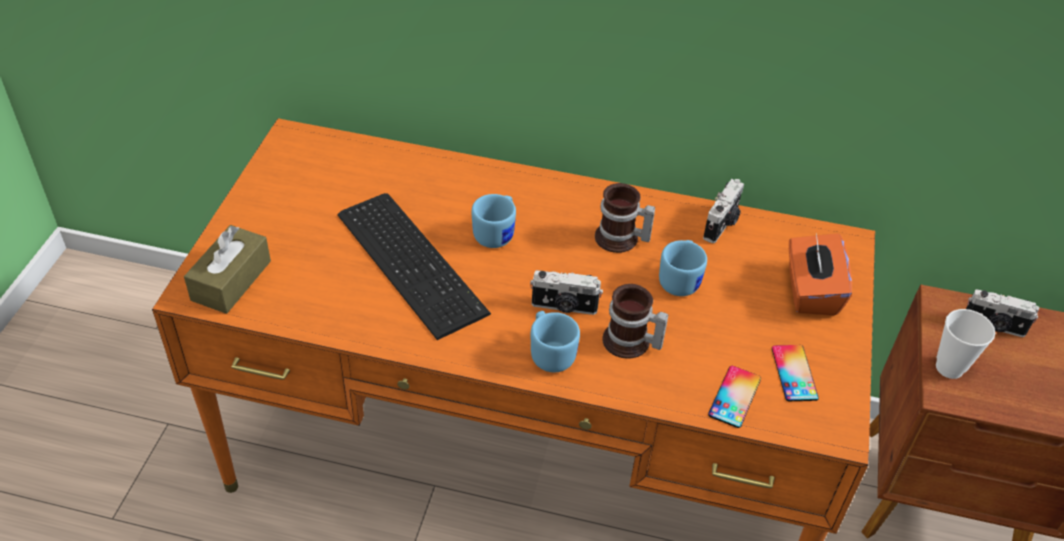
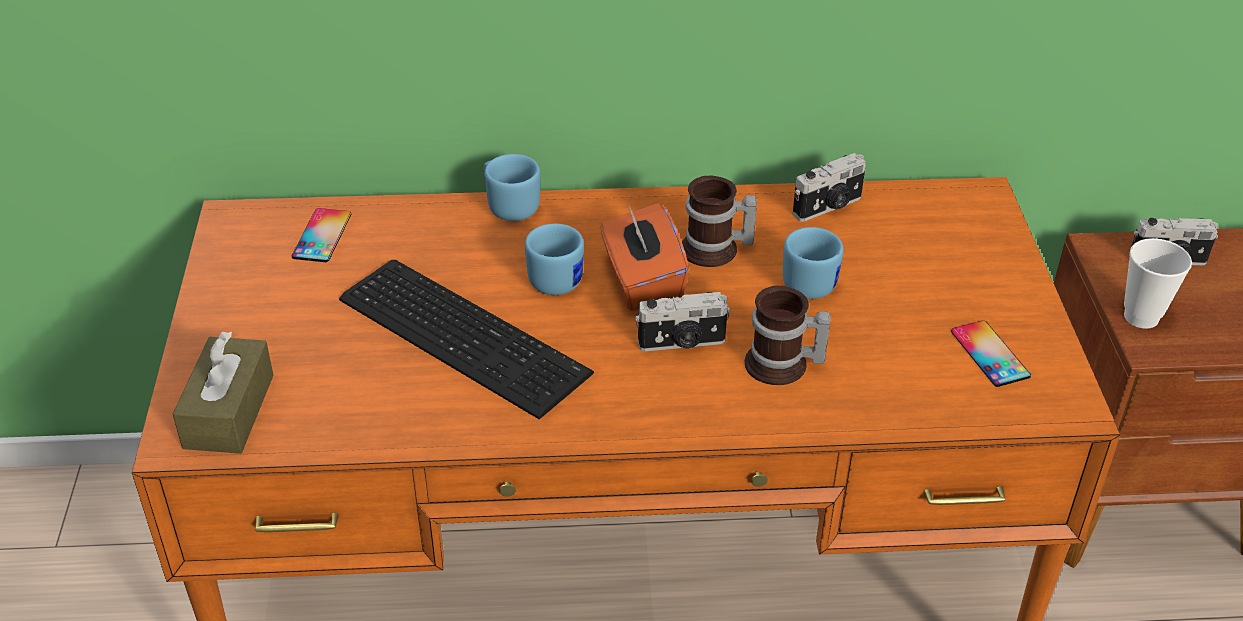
camera: 15 degrees left, 5 degrees down
(550, 352) = (689, 400): blue mug -> blue mug (509, 205)
(722, 224) = (829, 207): camera -> camera turned 45 degrees clockwise
(734, 396) = (934, 397): phone -> phone (322, 235)
(810, 291) = (965, 259): orange tissue box -> orange tissue box (642, 282)

